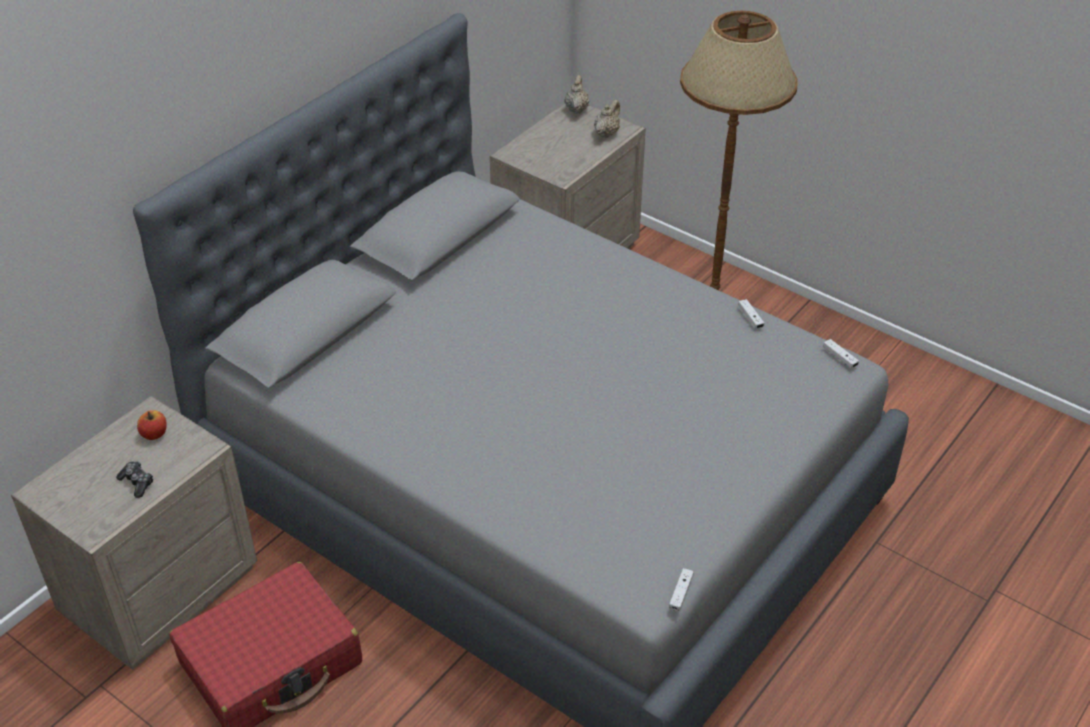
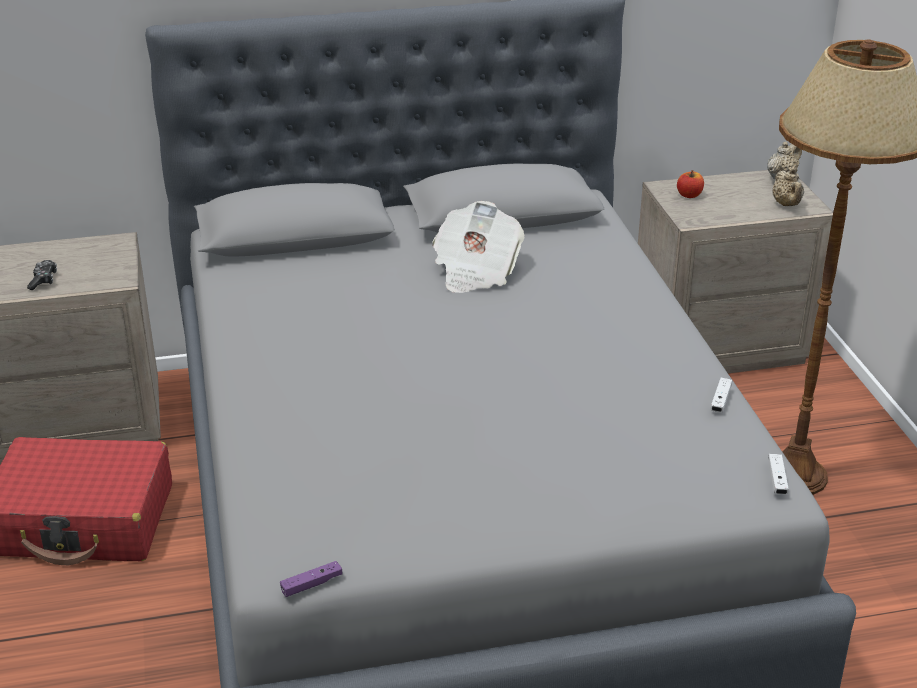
camera: 40 degrees right, 10 degrees down
(154, 434) = (100, 256): apple -> apple (689, 195)
(481, 295) = (475, 271): none -> newspaper
(606, 133) = (787, 205): beige teapot -> beige teapot turned 105 degrees clockwise
(681, 593) = (311, 584): white game controller -> purple game controller

